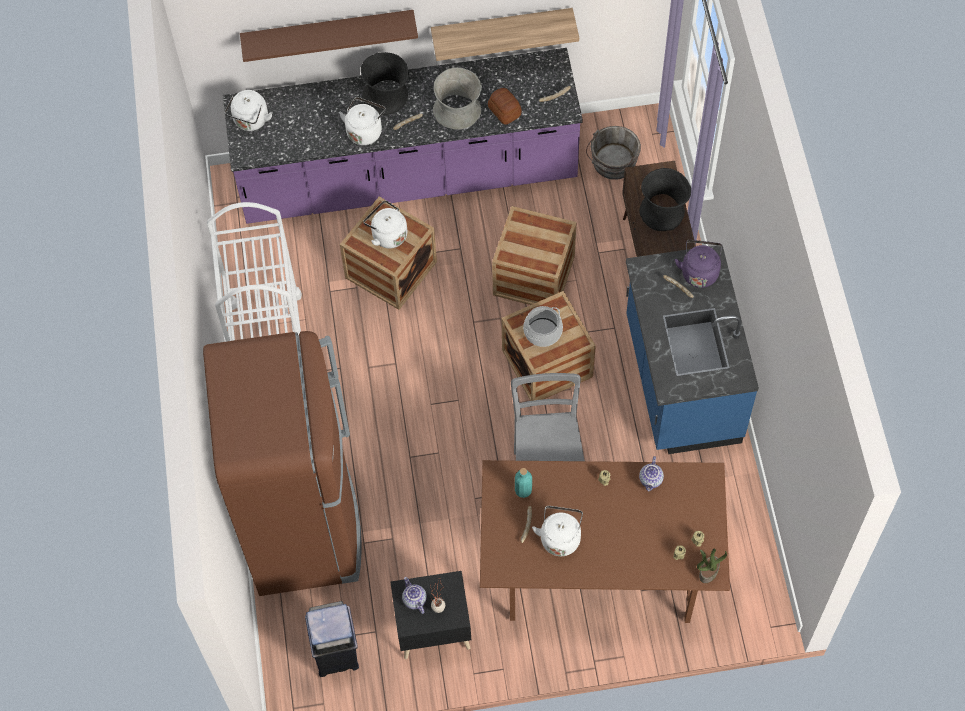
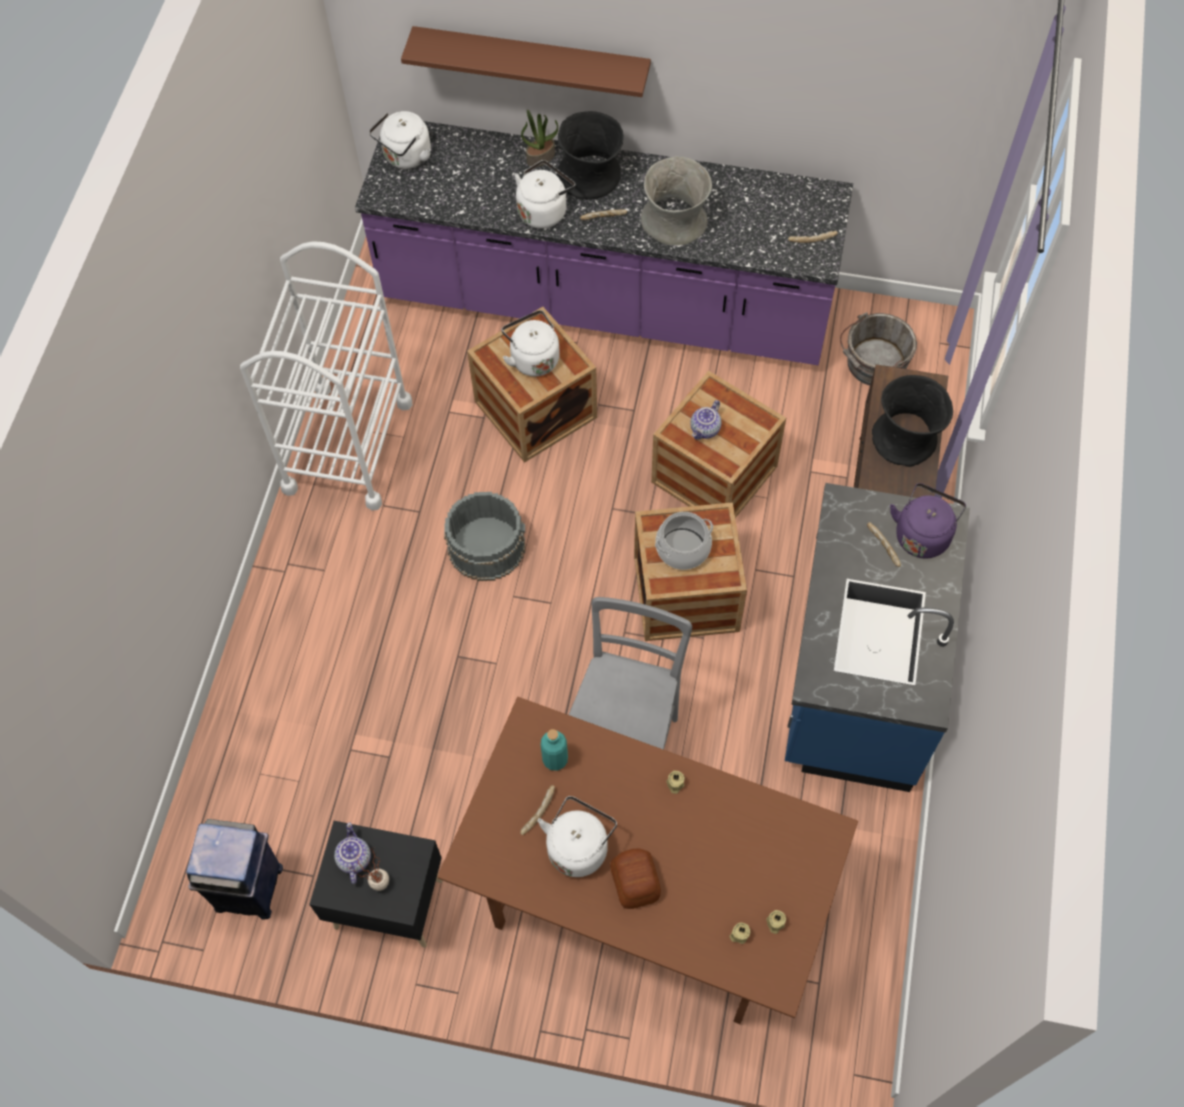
camera: 20 degrees right, 0 degrees up
(304, 526) = (285, 700): brown fridge -> none
(397, 376) = (486, 546): none -> grey bucket
(502, 28) = (769, 126): shelf -> none
(504, 112) = (736, 240): bread -> bread (634, 882)
(651, 480) = (742, 809): teapot -> teapot (705, 430)
(708, 571) = (773, 977): potted plant -> potted plant (540, 157)

